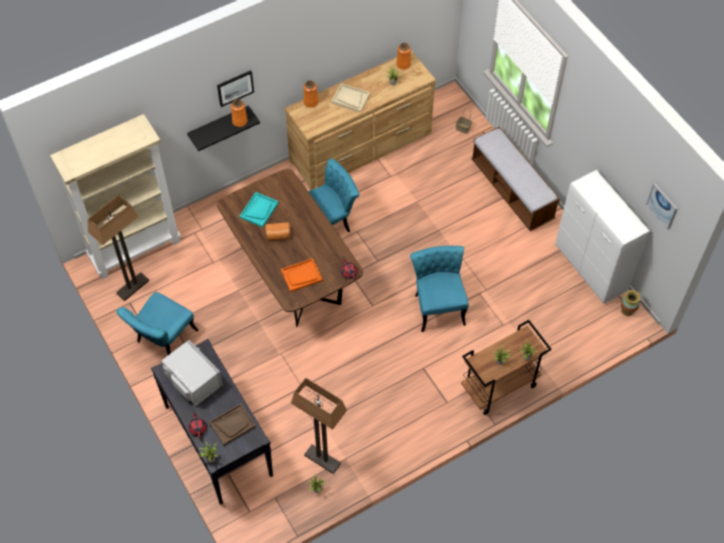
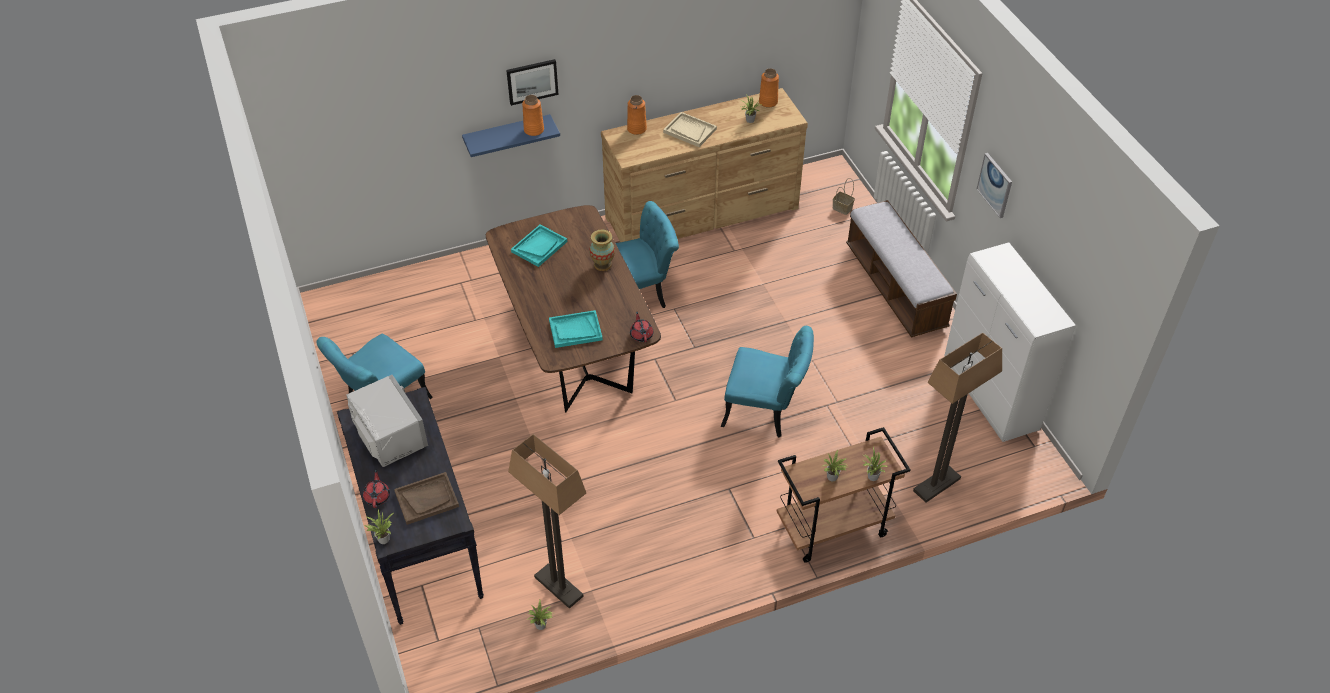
camera: 10 degrees right, 10 degrees down
(133, 287) = (362, 335): floor lamp -> floor lamp (936, 485)
(135, 249) = (379, 292): beige bookcase -> none
(219, 125) = (507, 135): black shelf -> blue shelf
(278, 236) = (556, 279): bread -> none
(301, 276) = (575, 330): orange tray -> turquoise tray
(438, 304) = (766, 411): turquoise chair -> turquoise chair turned 105 degrees clockwise
(627, 310) = (1035, 455): vase -> vase (602, 265)
(662, 206) = (1096, 281): picture -> picture (995, 185)

